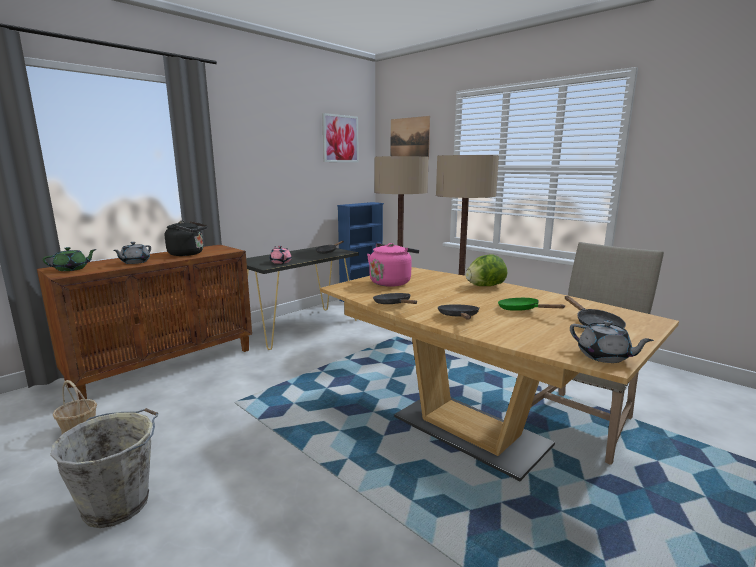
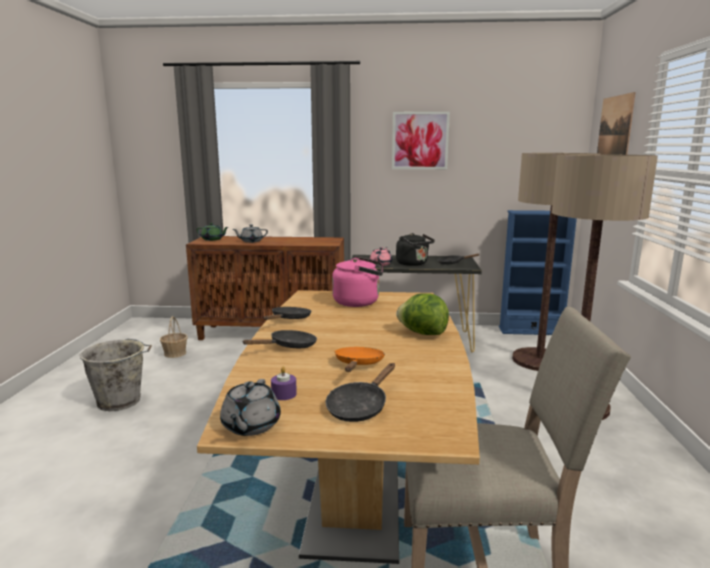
camera: 50 degrees right, 0 degrees up
(188, 254) = (297, 241): black kettle -> black kettle (413, 264)
(340, 139) = (525, 128): picture -> picture (420, 140)
(522, 310) = (358, 364): green frying pan -> orange frying pan
(554, 337) = (284, 394): none -> purple candle

